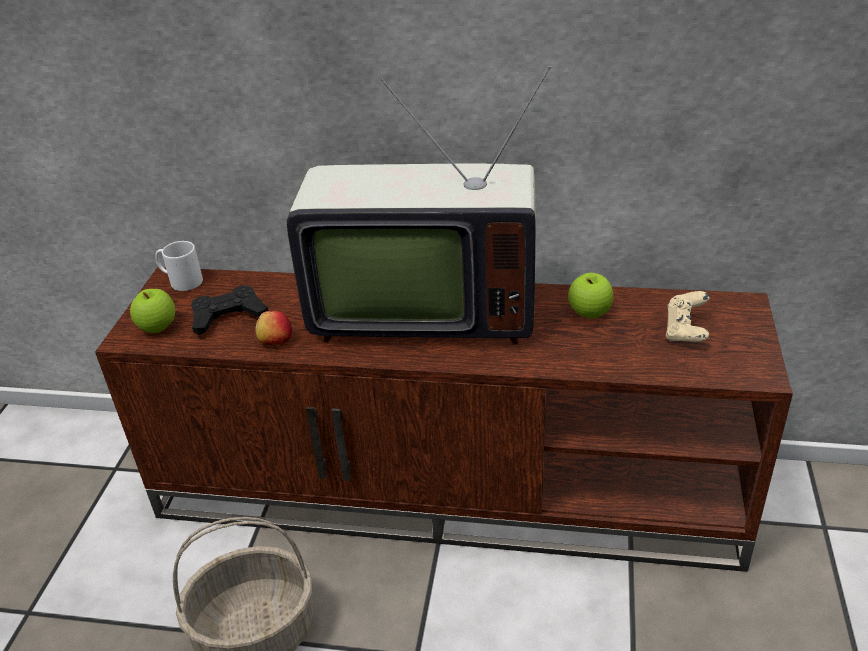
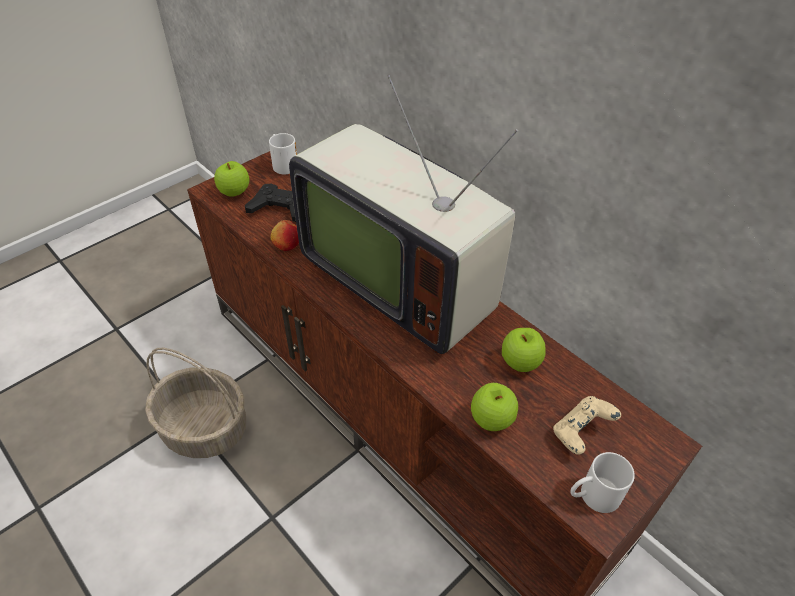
camera: 35 degrees right, 10 degrees up
(616, 361) = (491, 419): none -> apple
(740, 364) = (592, 496): none -> white mug

